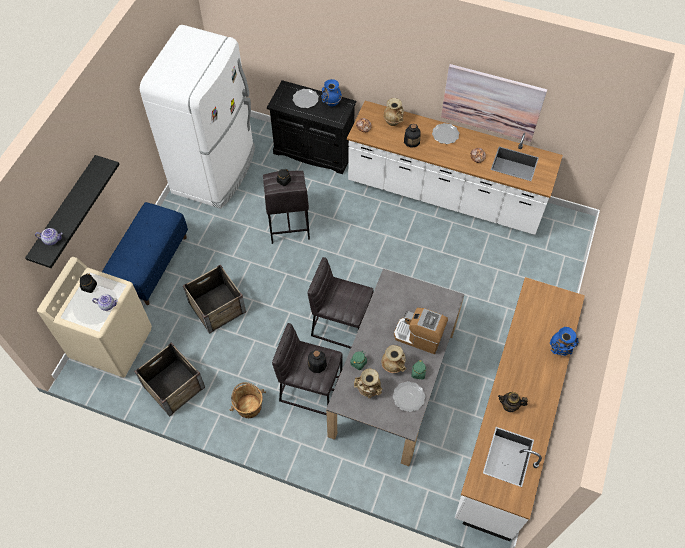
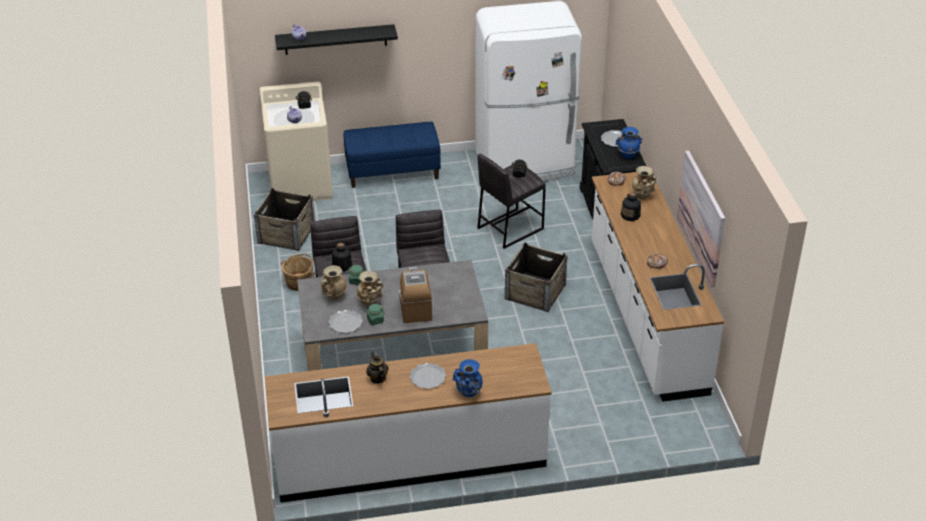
camera: 60 degrees right, 20 degrees down
(217, 307) = (382, 225): crate -> crate (535, 291)
(445, 134) = (662, 233): plate -> plate (428, 377)

